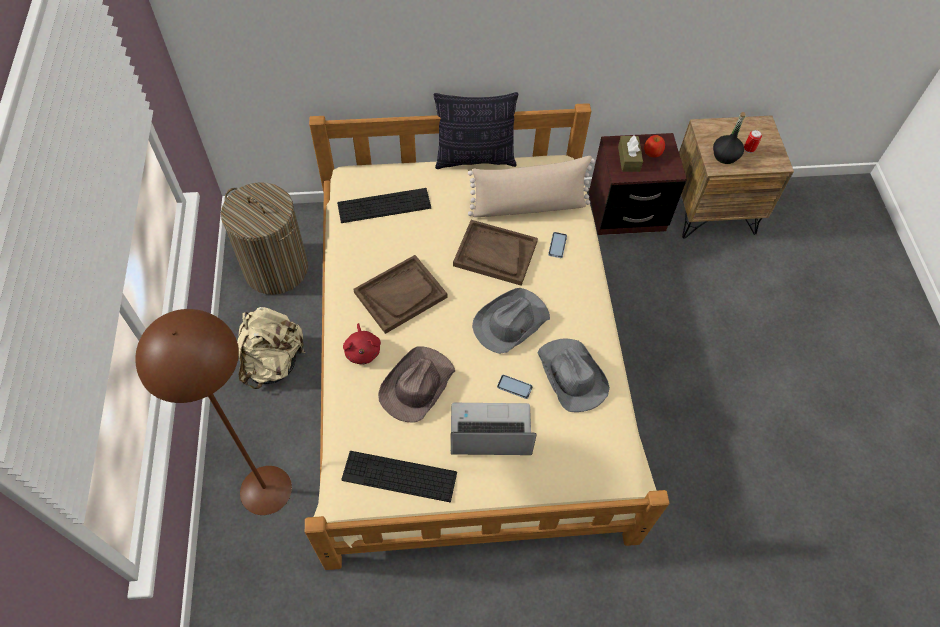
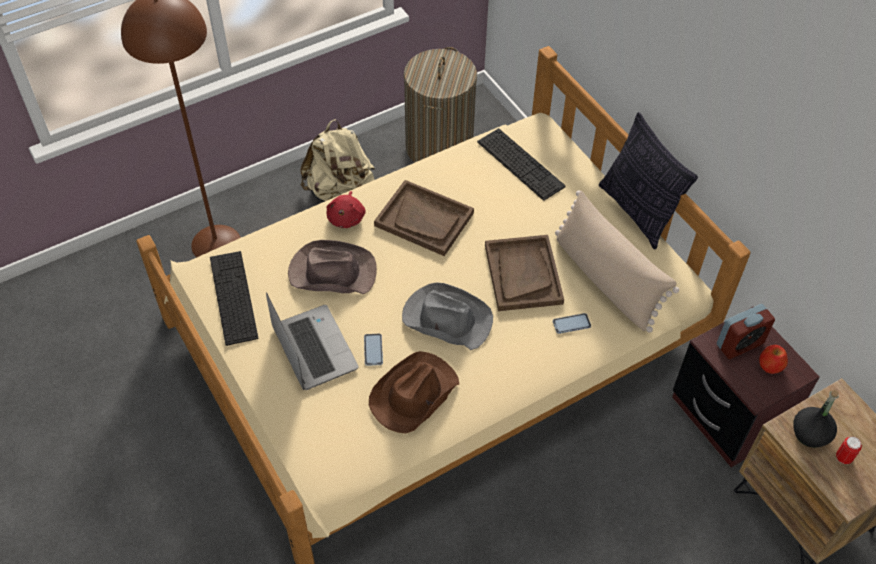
camera: 65 degrees right, 5 degrees down
(363, 350) = (347, 217): red plush toy -> red plush toy turned 45 degrees counterclockwise
(571, 376) = (413, 394): grey hat -> brown hat
(628, 159) = (739, 344): brown tissue box -> alarm clock

